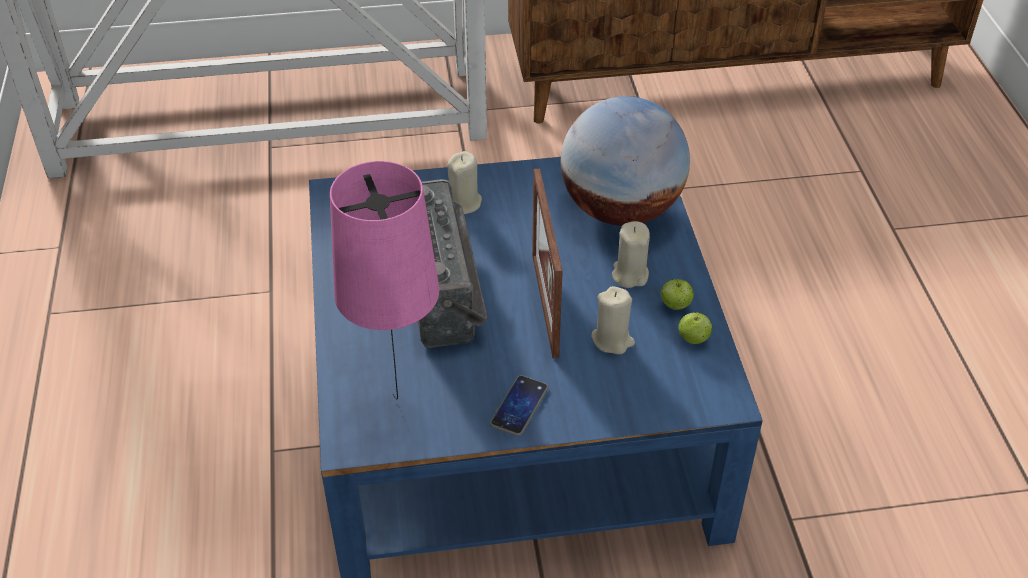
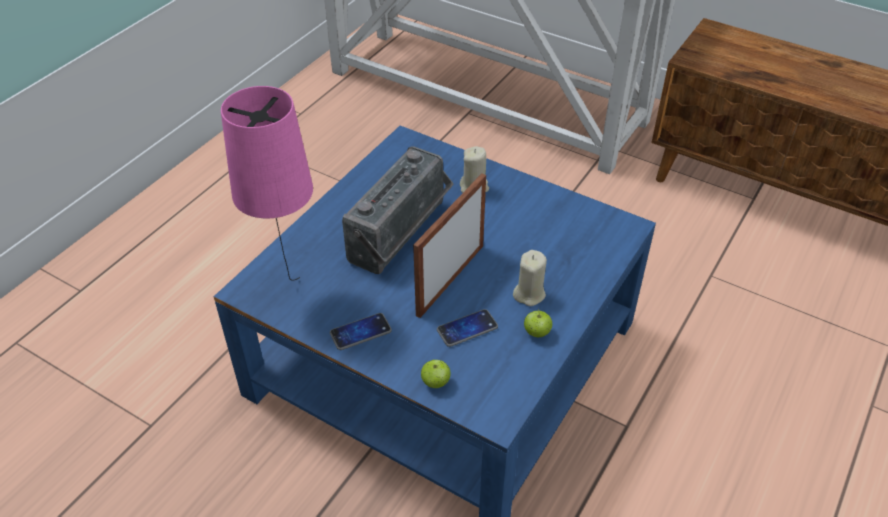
camera: 40 degrees right, 0 degrees up
(612, 340) = (467, 329): beige candle -> phone
(620, 209) = (574, 248): globe -> none
(693, 339) = (522, 363): apple -> apple (435, 382)

